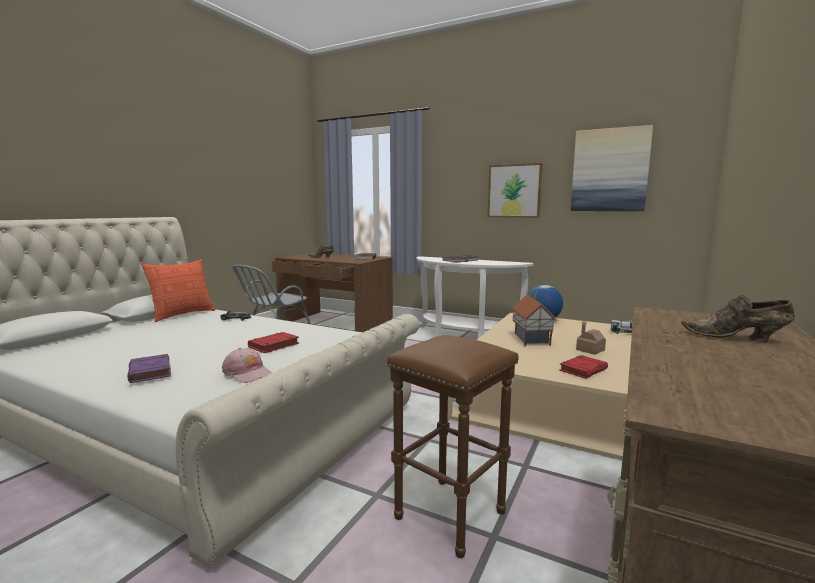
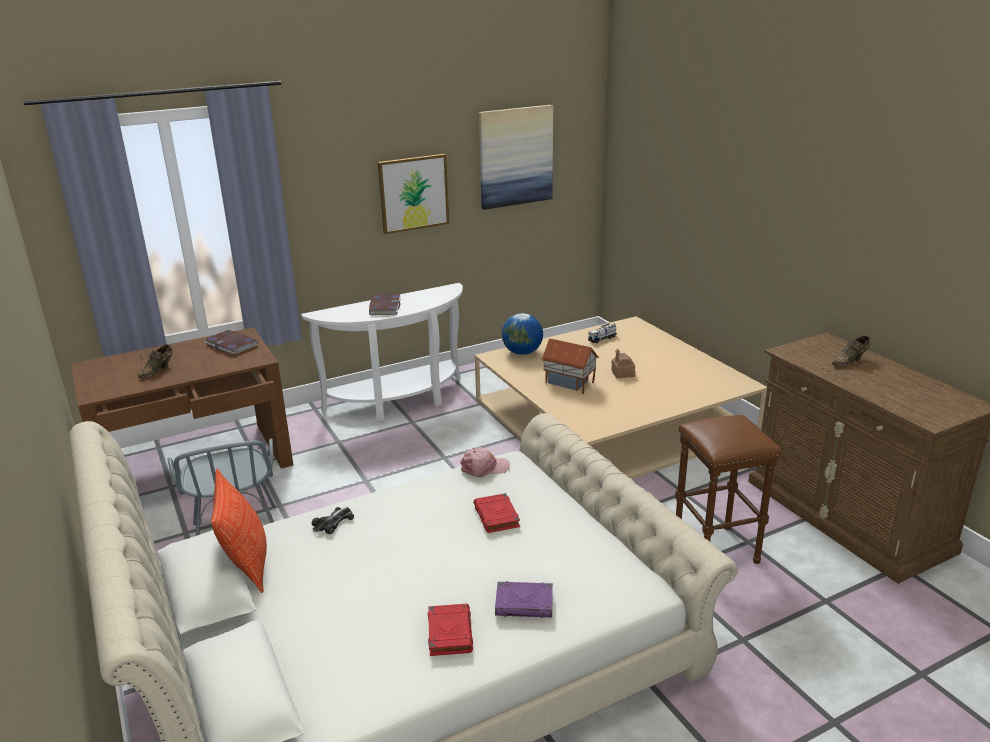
camera: 55 degrees left, 15 degrees up
(247, 373) = (579, 545): pink cap -> pink cap (484, 468)
(583, 370) = (659, 397): red book -> red book (449, 632)

